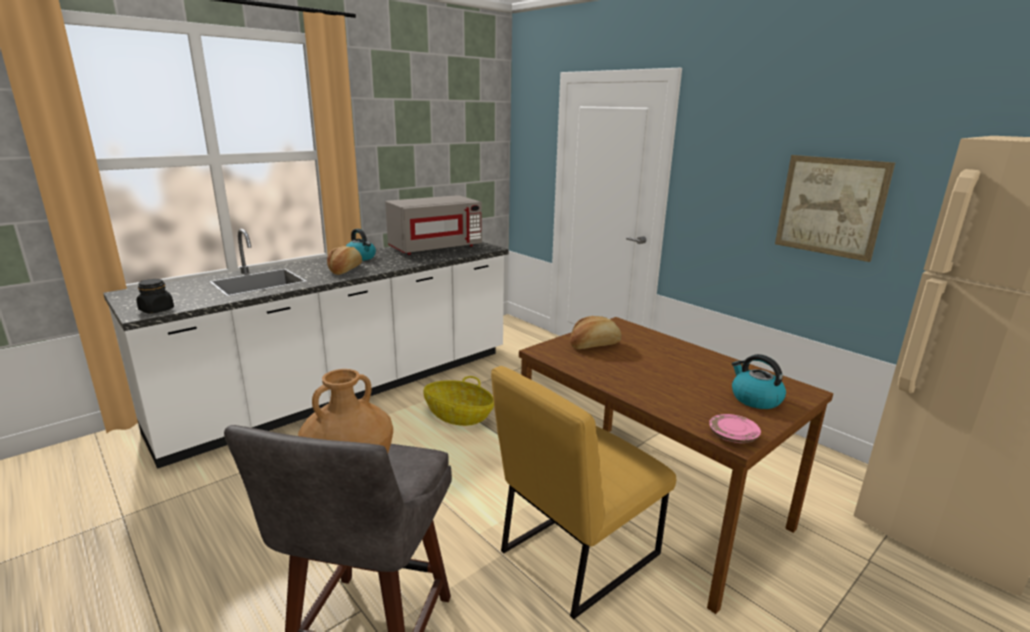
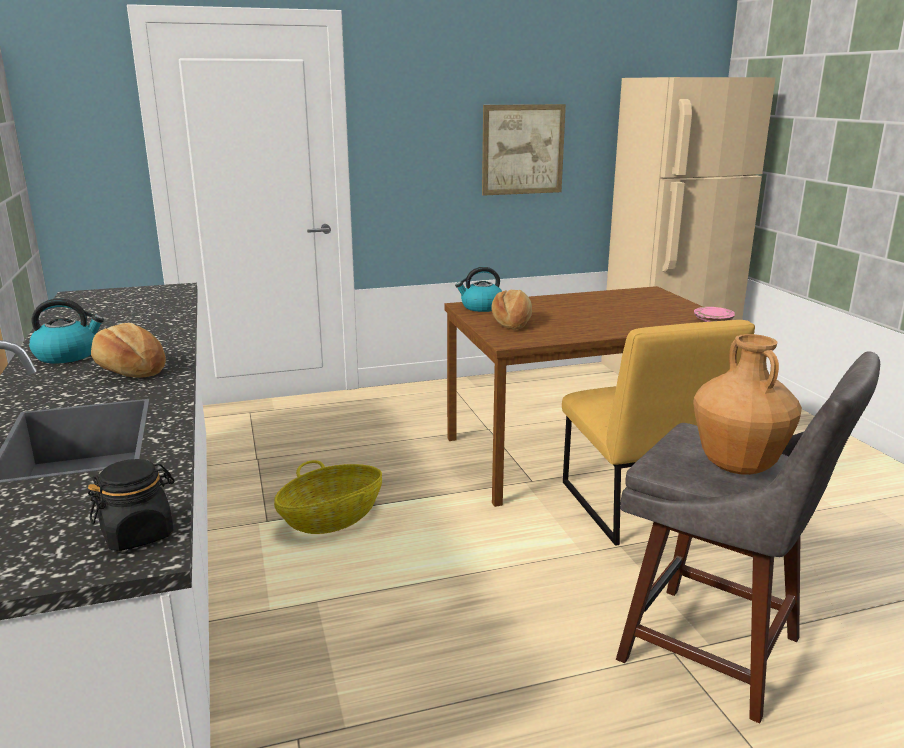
camera: 65 degrees left, 0 degrees up
(435, 248) = (109, 311): grey microwave -> none
(755, 399) = (657, 303): kettle -> kettle (481, 307)

